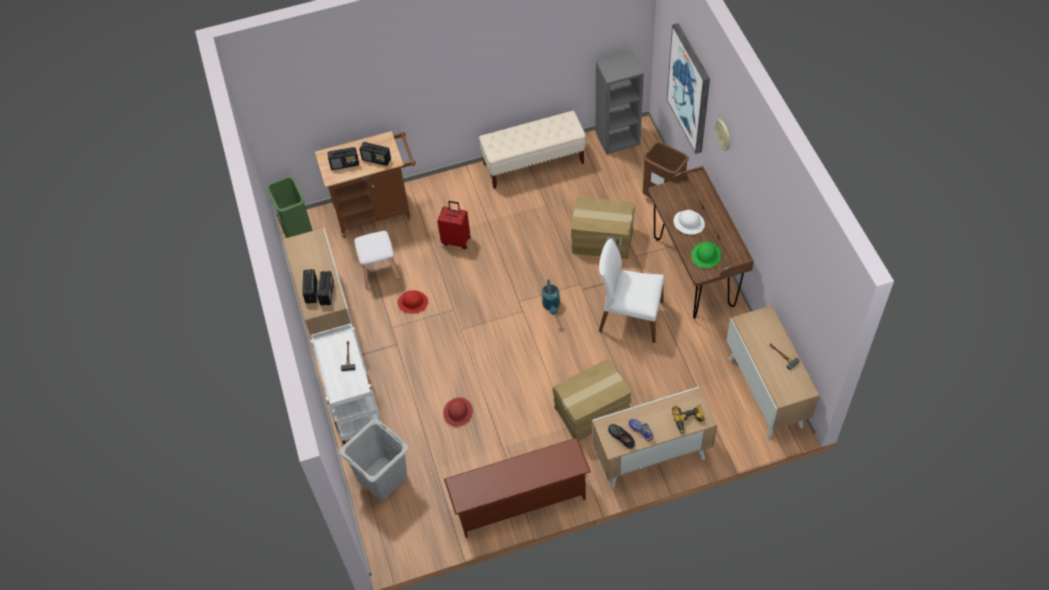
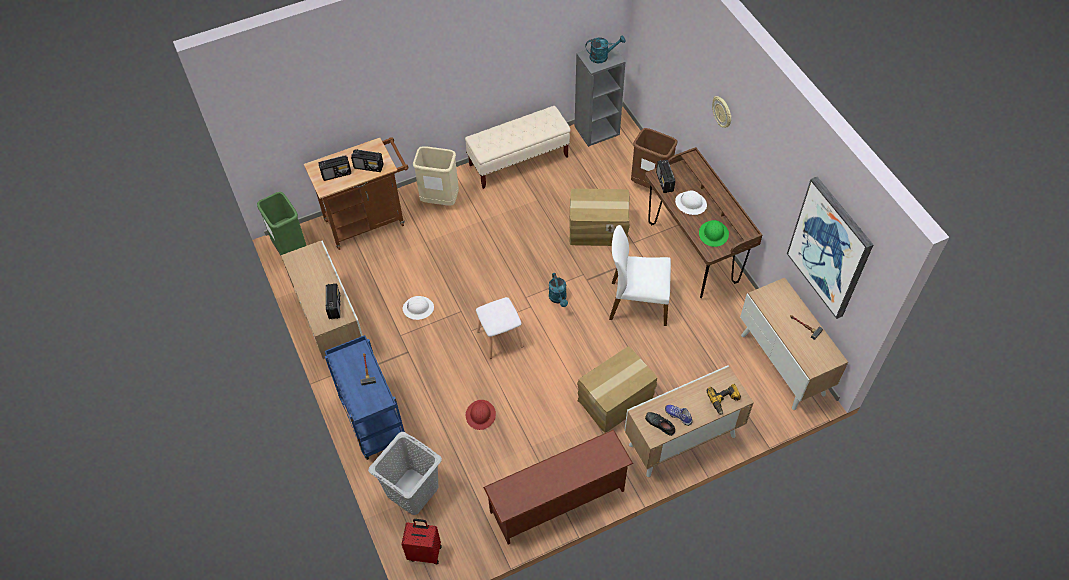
camera: 10 degrees left, 0 degrees up
(311, 292) = (318, 306): radio -> radio (664, 182)
(353, 406) = (372, 420): white cart -> blue cart
(379, 270) = (380, 279): white stool -> white stool (500, 338)
(413, 302) = (418, 308): red hard hat -> white hard hat
(449, 197) = (440, 200): none -> beige trash can
(456, 240) = (453, 242): red suitcase -> red suitcase (425, 552)
(621, 66) = (602, 56): none -> turquoise watering can
(690, 88) = (678, 71): picture -> picture (830, 248)

